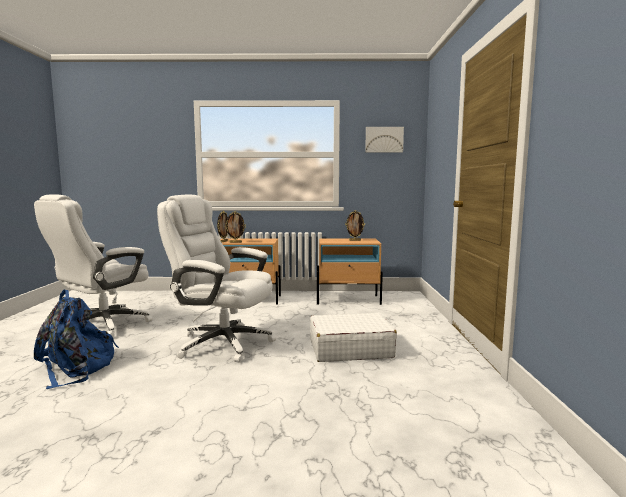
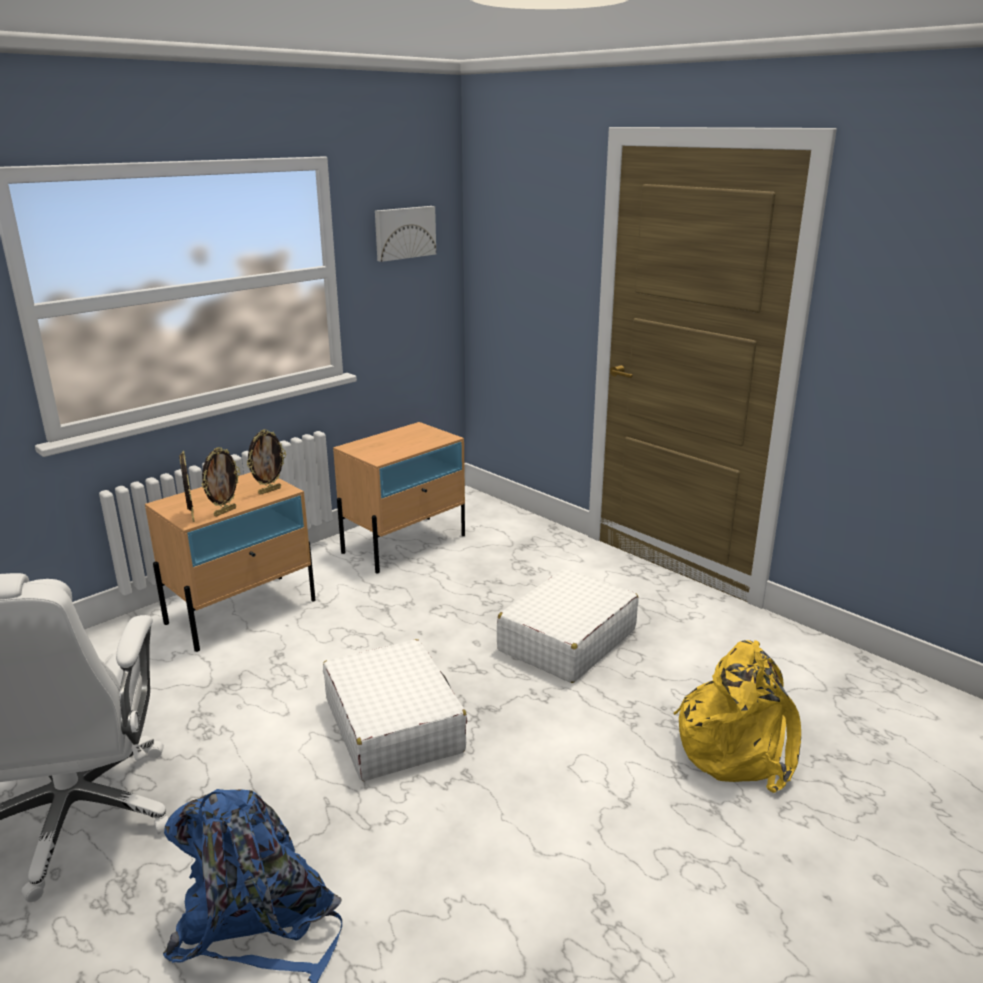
camera: 45 degrees left, 15 degrees up
(222, 343) = (393, 725): white office chair -> white suitcase
(349, 422) = (737, 746): none -> yellow backpack
(354, 240) = (407, 439): picture frame -> picture frame (269, 490)

